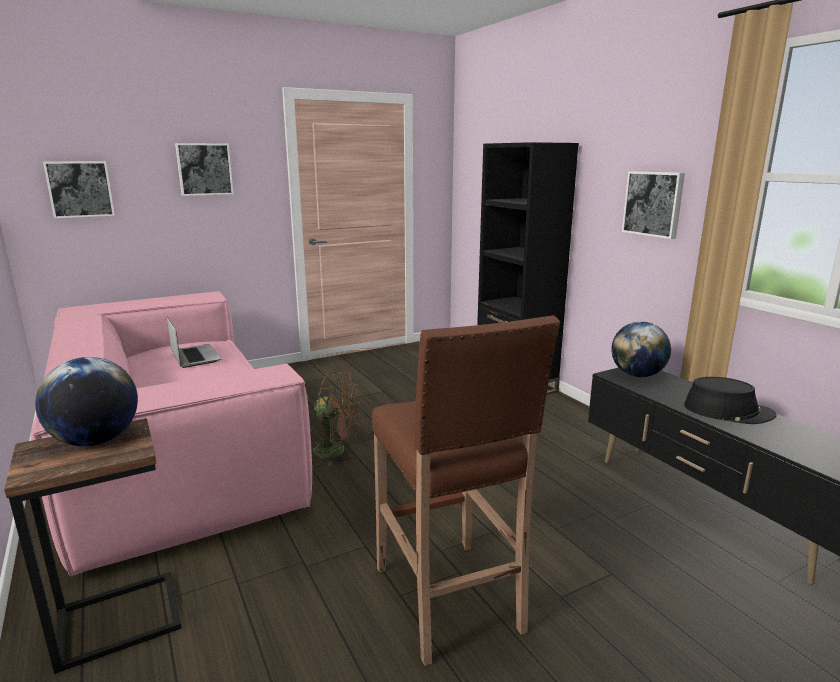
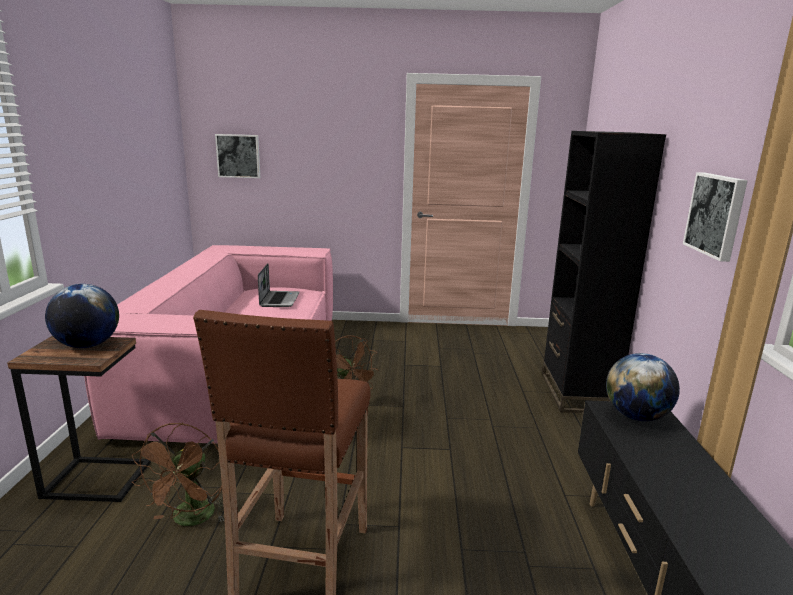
camera: 30 degrees right, 0 degrees up
(204, 169) = (331, 144): picture -> none
(289, 609) = (190, 520): none -> brown fan
(728, 411) = (695, 491): black hat -> none

